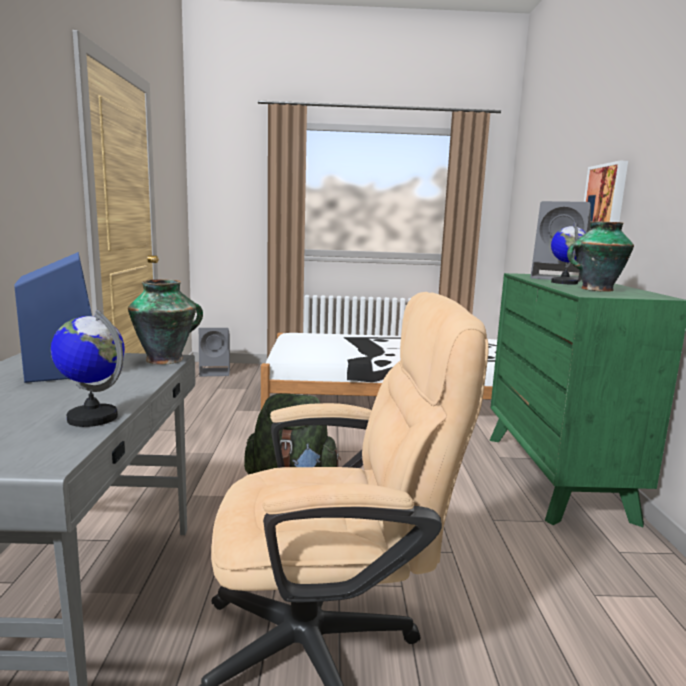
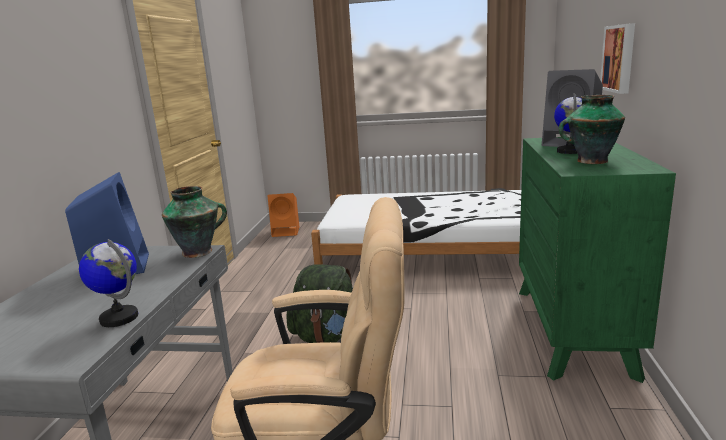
camera: 10 degrees right, 5 degrees up
(216, 372) = (286, 231): grey speaker -> orange speaker

